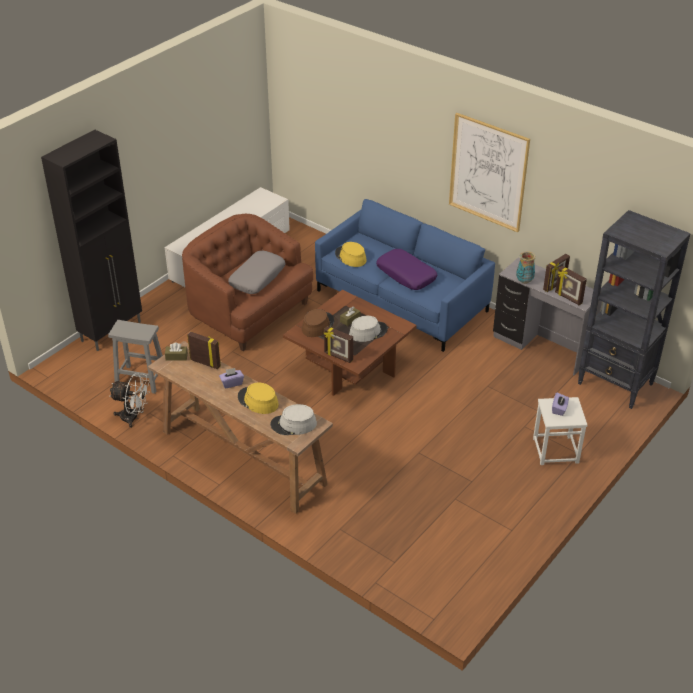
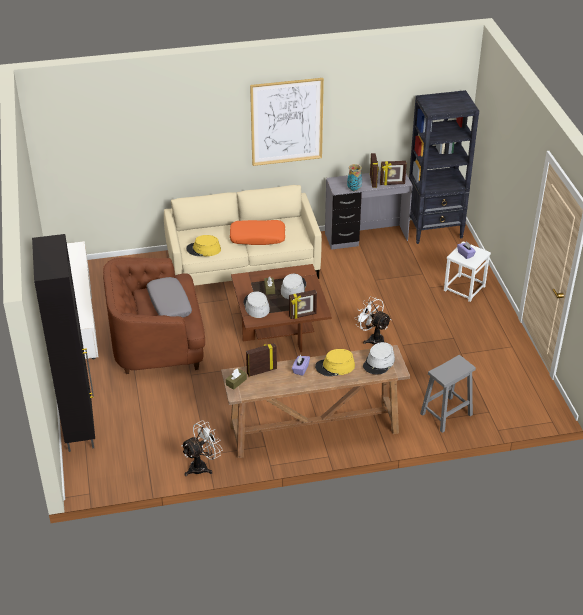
camera: 50 degrees left, 0 degrees up
(140, 379) = (161, 440): grey stool -> grey stool (445, 415)
(317, 325) = (256, 306): brown hat -> grey hat
(401, 301) = (243, 266): blue sofa -> beige sofa
(404, 429) = (373, 338): none -> white fan
(406, 275) = (257, 237): purple pillow -> orange pillow

